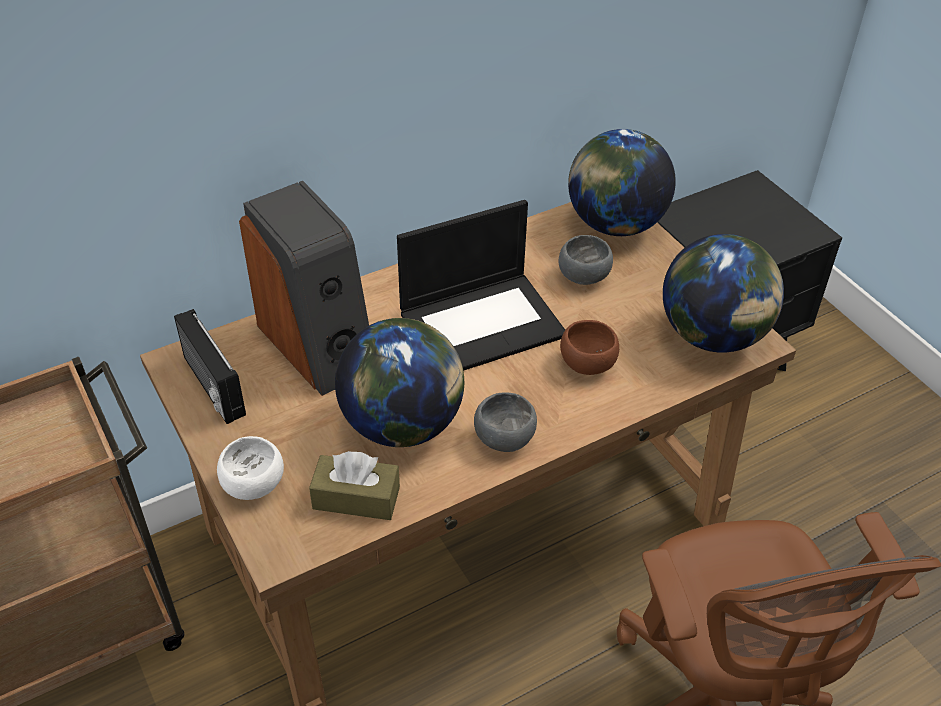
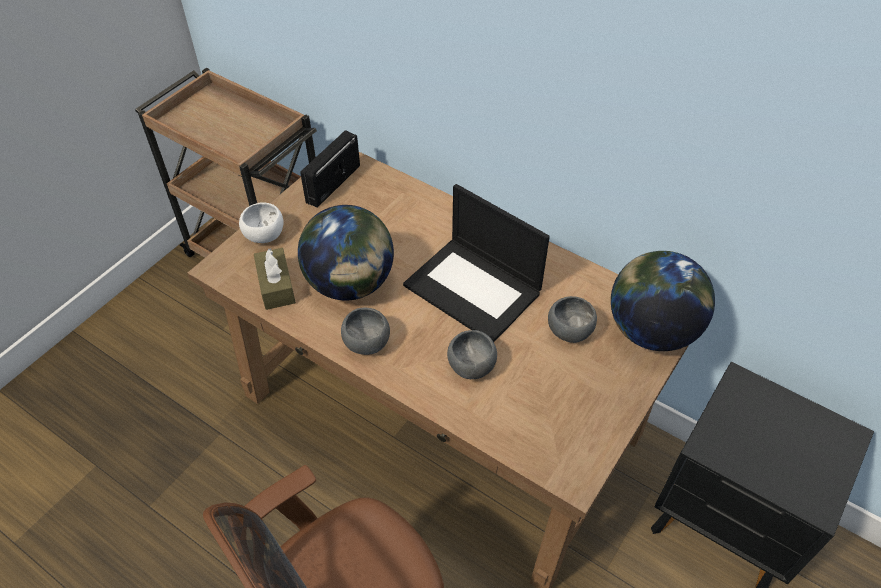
camera: 65 degrees right, 5 degrees up
(318, 344) = (397, 214): speaker -> none
(586, 364) = (470, 366): brown bowl -> grey bowl
(713, 335) = (560, 442): globe -> none

